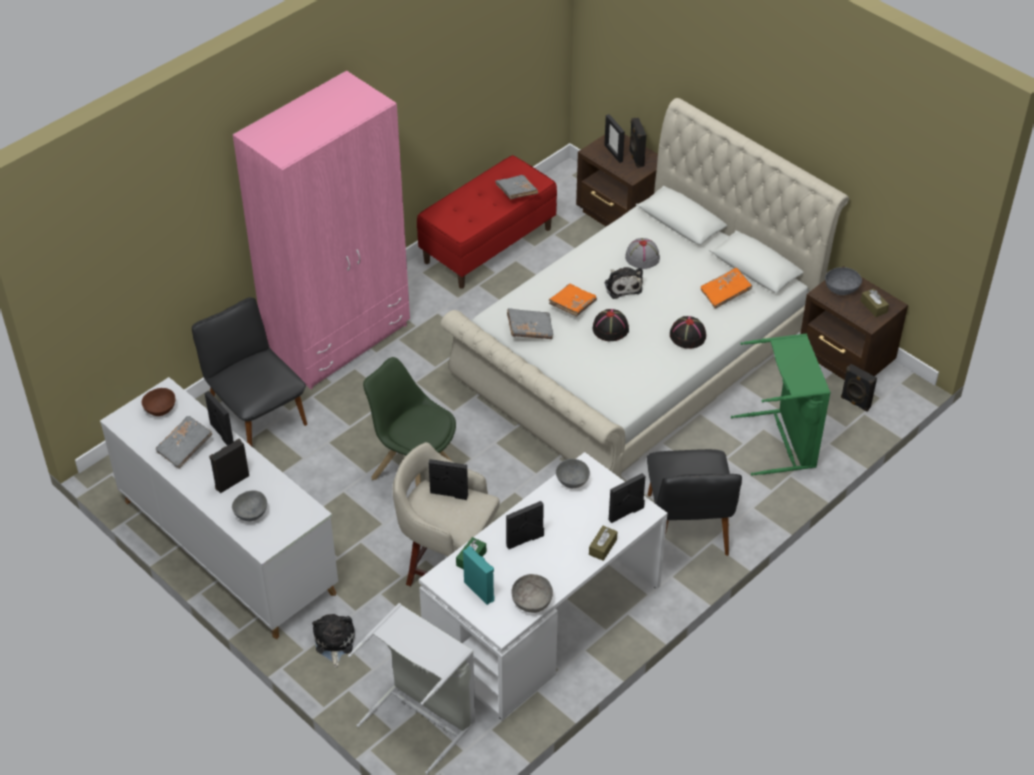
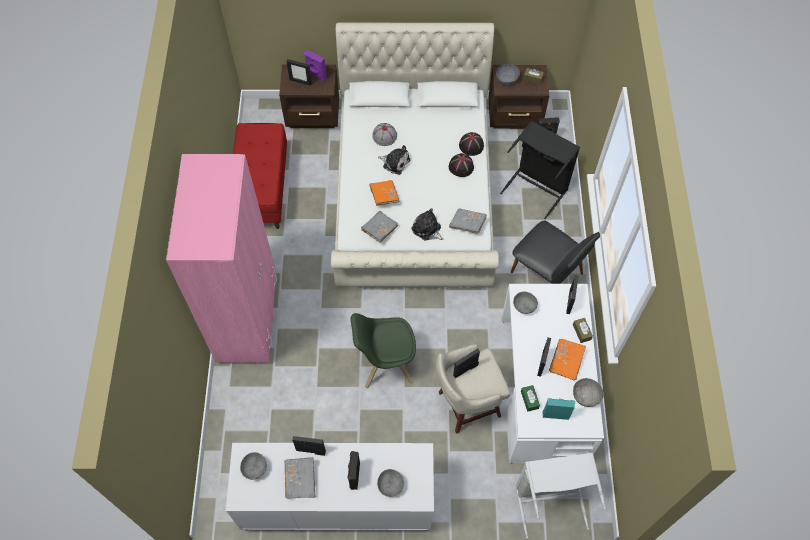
camera: 45 degrees left, 15 degrees up
(161, 410) = (255, 468): brown bowl -> grey bowl
(257, 416) = (257, 406): black chair -> none
(334, 643) = (459, 502): plush toy -> plush toy (427, 229)
(516, 193) = (269, 147): grey book -> grey book (467, 224)
(610, 328) = (419, 194): black hat -> black hat (471, 145)
(636, 158) = (316, 76): black speaker -> purple speaker
(725, 294) = (451, 126): orange book -> orange book (566, 361)
(783, 441) = (537, 187): green laundry basket -> black laundry basket

